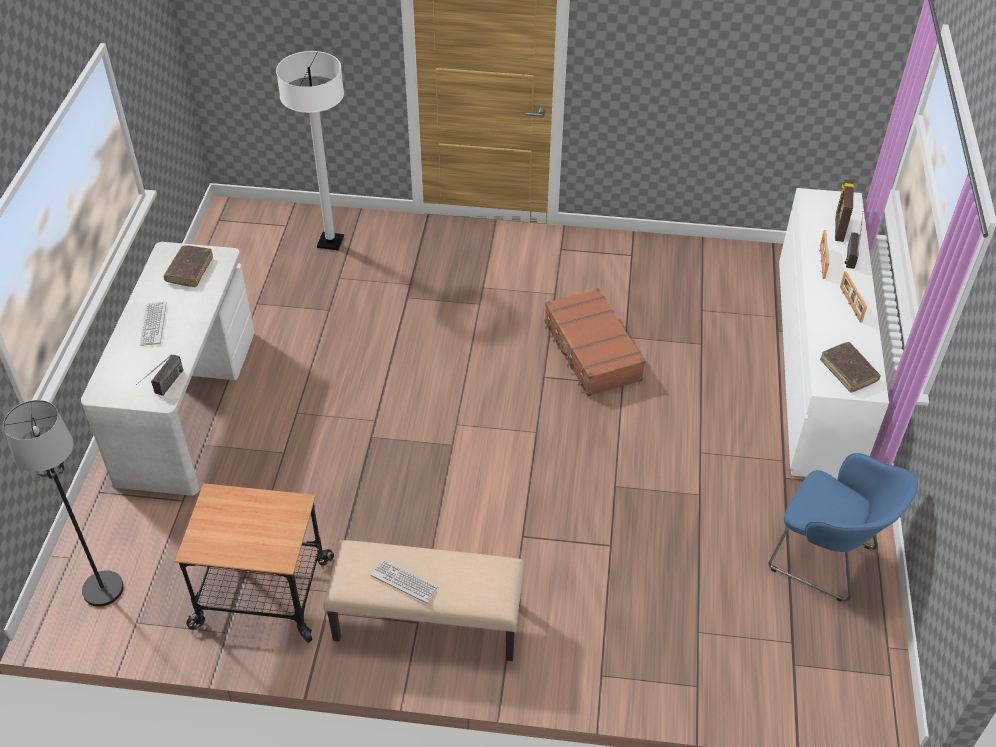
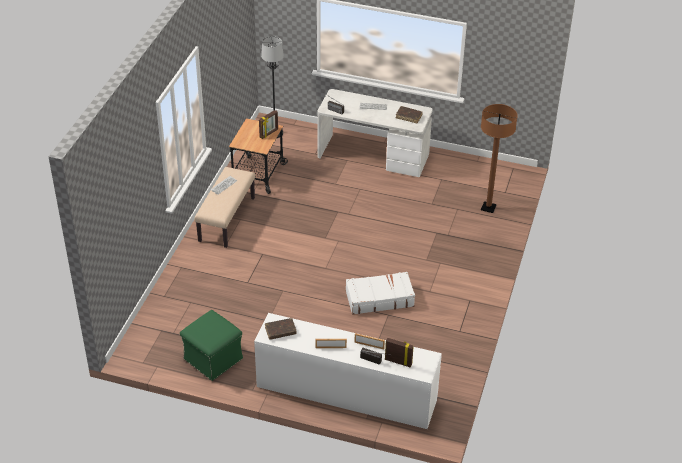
camera: 100 degrees right, 5 degrees down
(237, 503) = (269, 133): none -> picture frame
(330, 242) = (488, 208): white floor lamp -> brown floor lamp
(591, 351) = (379, 298): brown suitcase -> white suitcase
(827, 560) = (212, 358): blue armchair -> green ottoman

